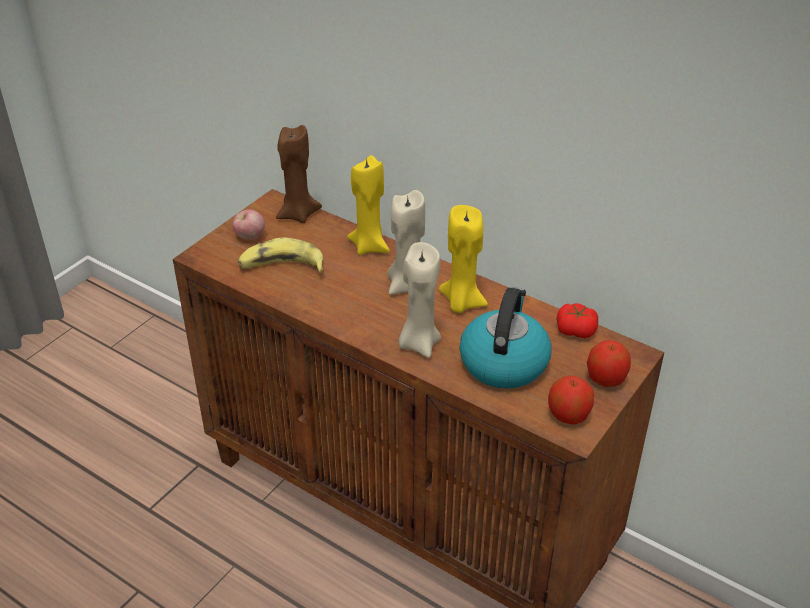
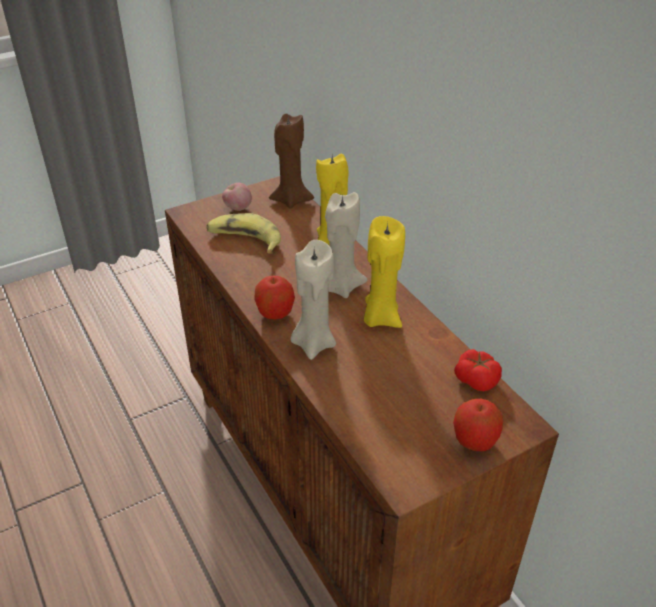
camera: 25 degrees right, 0 degrees up
(503, 362) = (381, 387): kettle -> none
(568, 415) = (409, 465): apple -> apple (275, 313)

